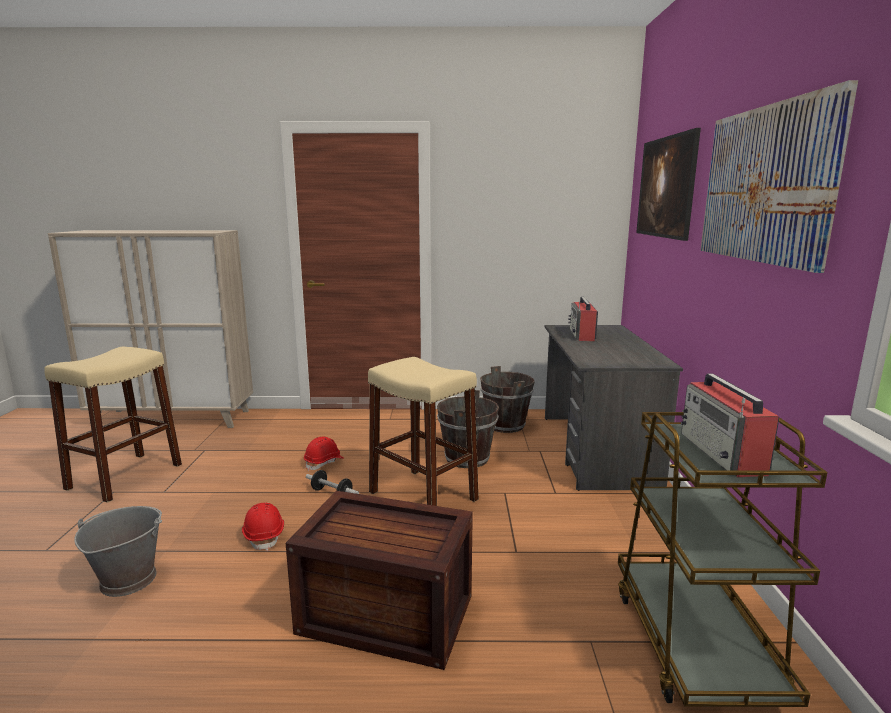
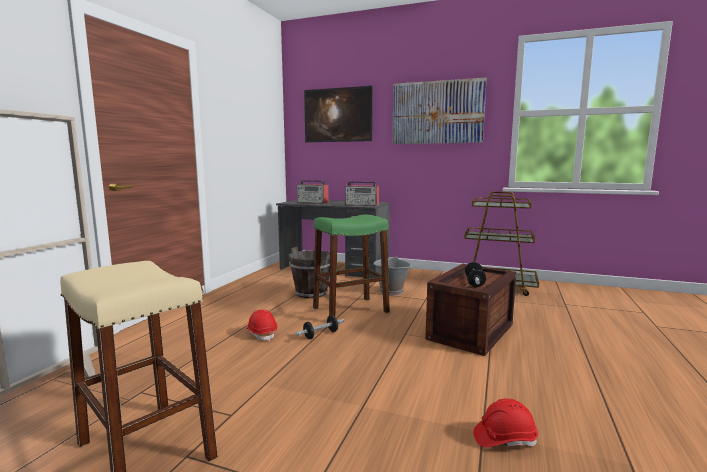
camera: 70 degrees left, 5 degrees down
(128, 579) = (402, 423): grey bucket -> grey bucket (391, 291)
(264, 535) = (366, 361): red hard hat -> red hard hat (504, 439)
(360, 532) = (474, 282): none -> dumbbell
(423, 496) = (350, 310): beige stool -> green stool
(506, 425) = (275, 278): brown bucket -> none
(722, 454) = (504, 204): radio -> radio (362, 205)

